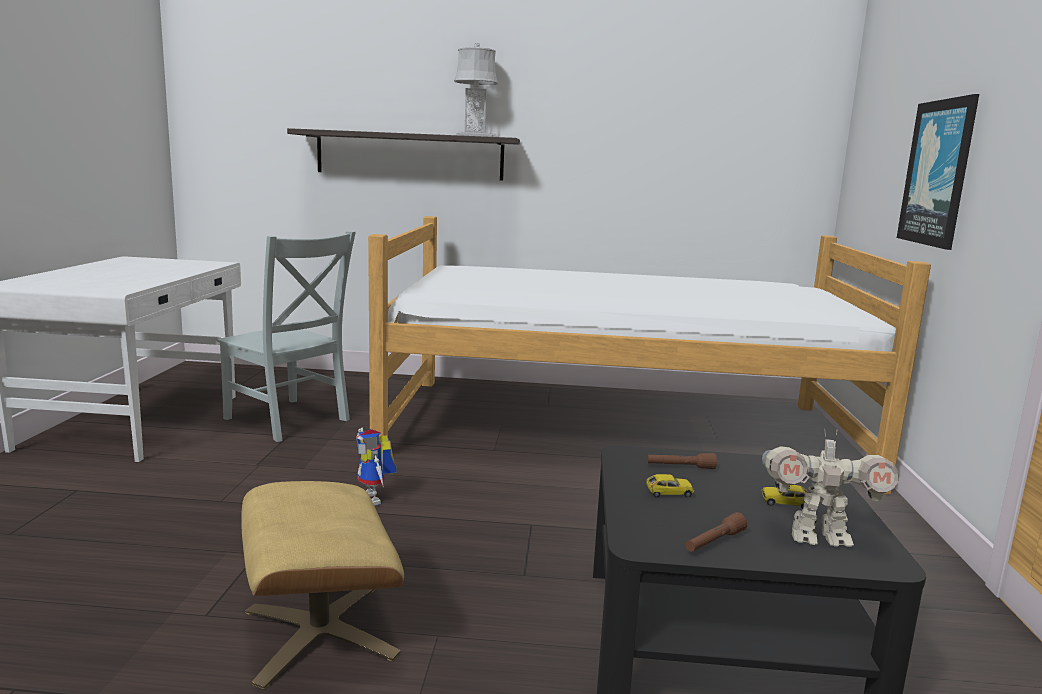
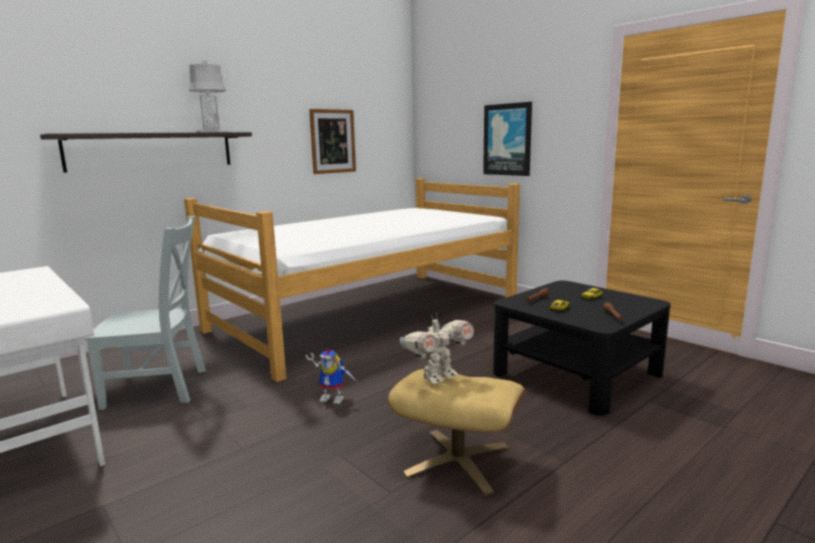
camera: 45 degrees left, 0 degrees up
(671, 160) = (333, 141): none -> picture
(818, 537) = (625, 303): toy robot -> toy robot (438, 377)

